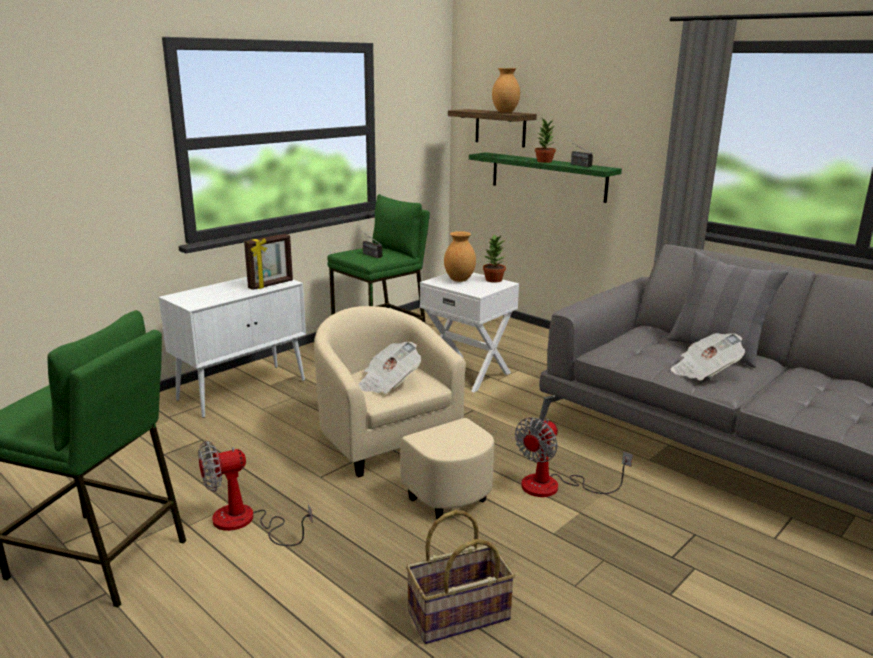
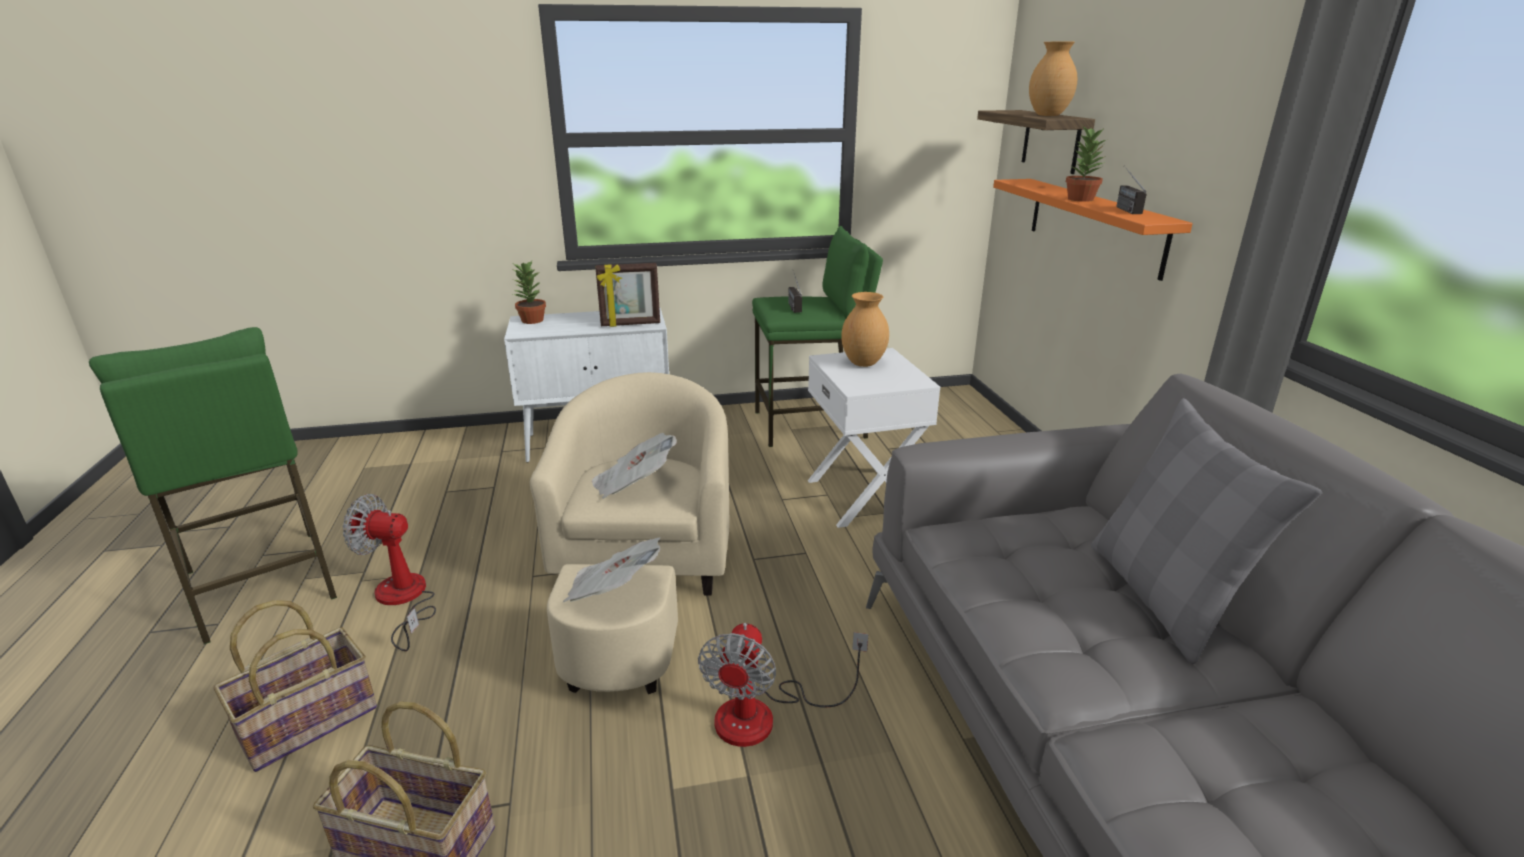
camera: 35 degrees right, 5 degrees up
(290, 603) = (308, 721): none -> basket
(493, 280) = (910, 374): potted plant -> potted plant (531, 320)
(547, 176) = (1094, 225): green shelf -> orange shelf
(554, 486) = (765, 715): fan -> fan turned 60 degrees counterclockwise
(704, 372) = (1067, 634): newspaper -> newspaper (613, 592)

